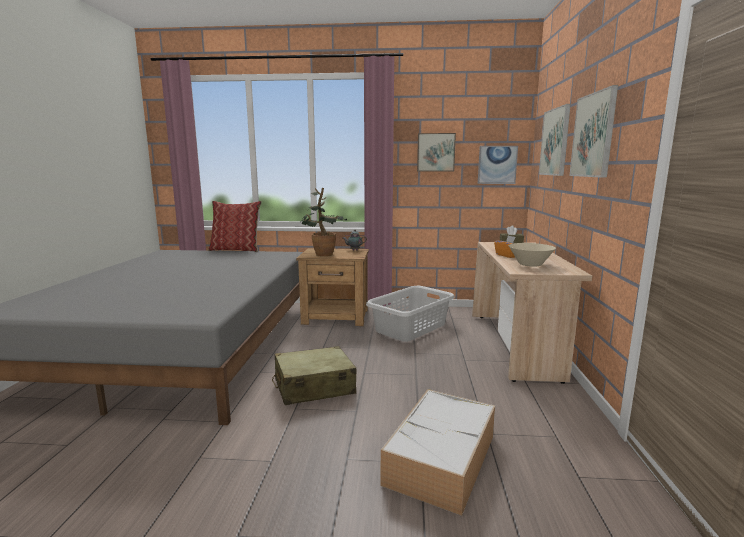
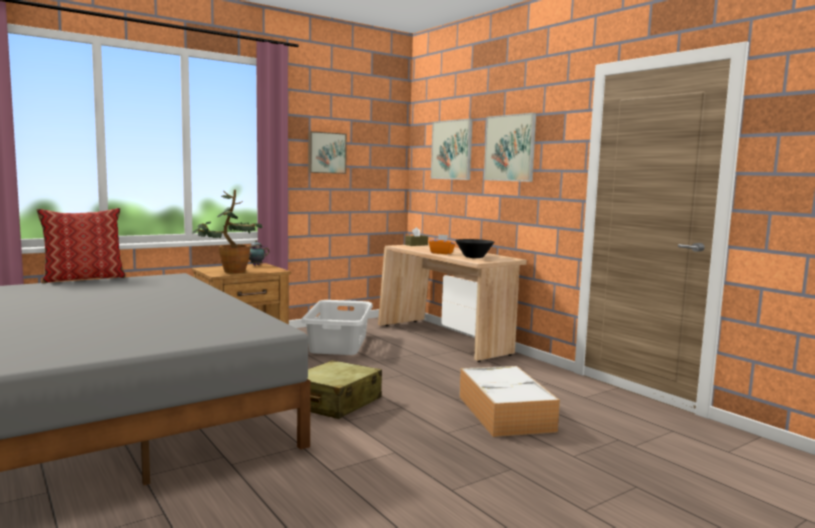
camera: 40 degrees left, 5 degrees down
(497, 165) = (381, 168): picture -> none
(530, 264) = (474, 257): beige bowl -> black bowl

